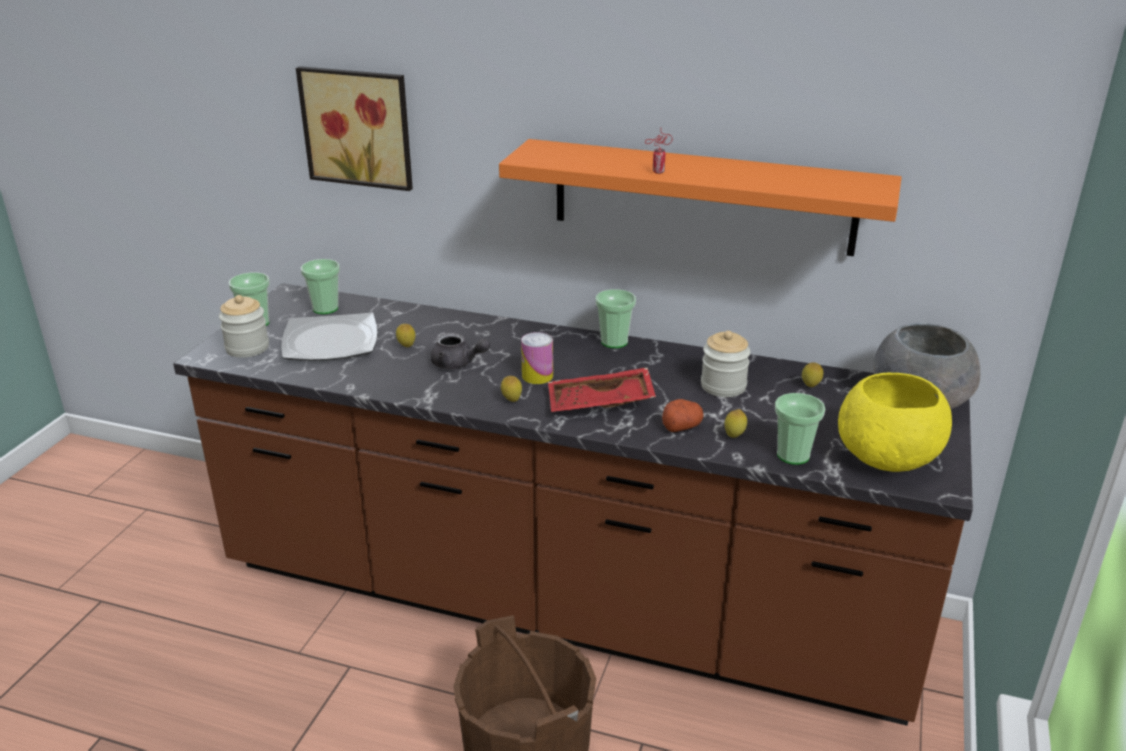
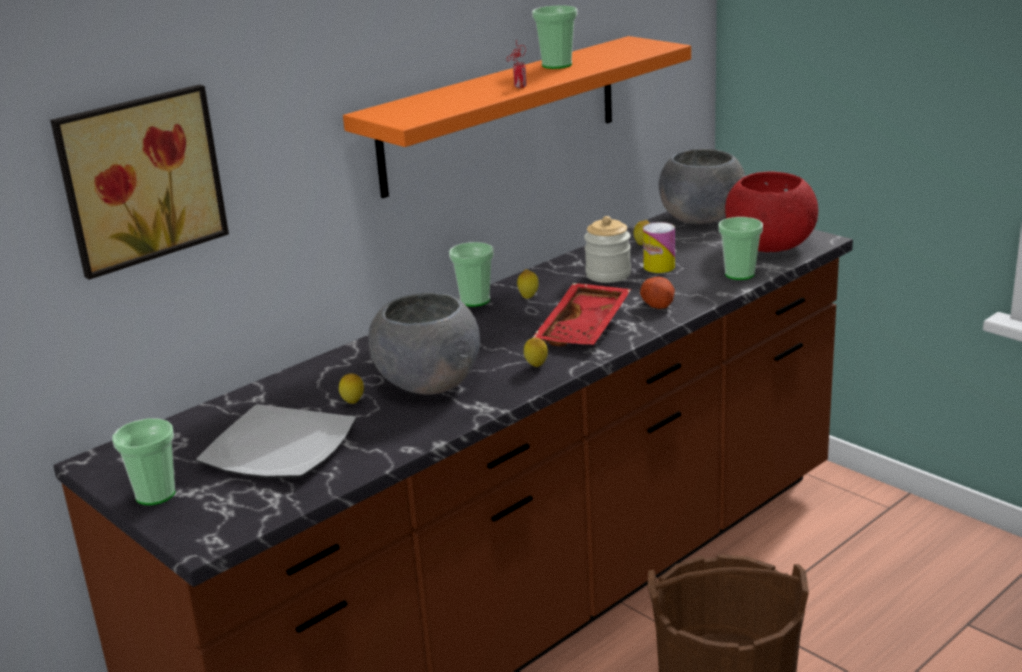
camera: 60 degrees left, 5 degrees down
(247, 348) = (221, 507): jar -> none
(325, 308) = (181, 441): cup -> cup (556, 65)
(457, 364) = (428, 381): grey teapot -> grey bowl
(537, 376) = (501, 346): can -> can (659, 267)
(734, 436) = (692, 288): lemon -> lemon (528, 297)
(886, 458) = (770, 246): yellow bowl -> red bowl

